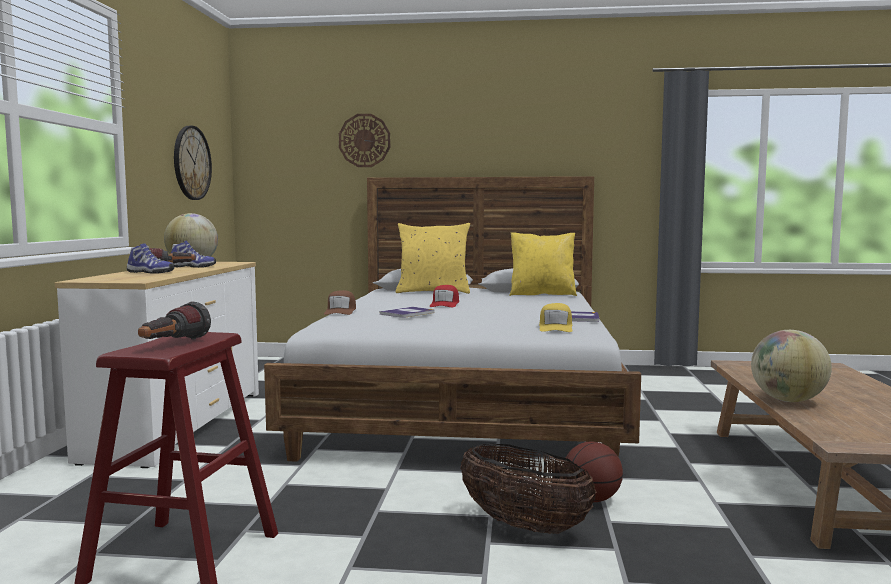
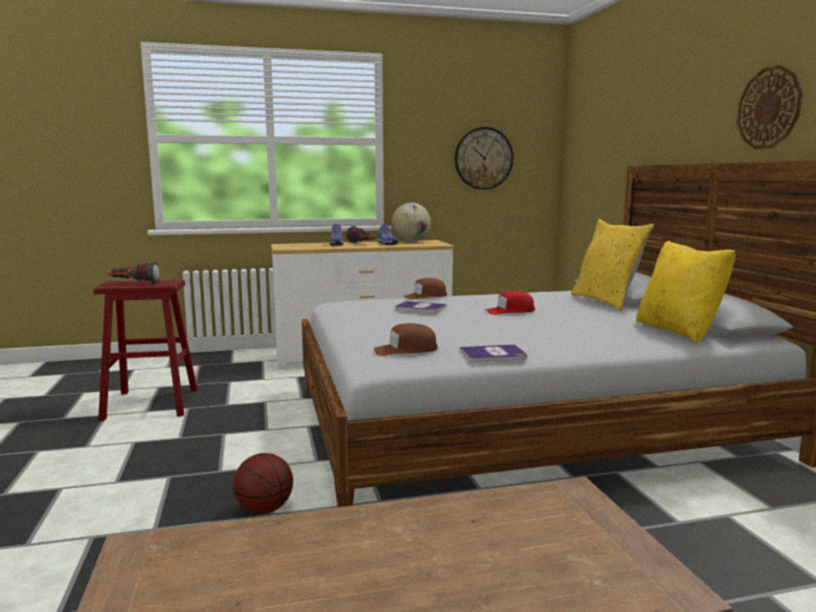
camera: 70 degrees right, 5 degrees up
(364, 140) = (637, 123): wall clock -> wall clock (769, 108)
(524, 526) = (200, 485): basket -> none
(556, 327) = (405, 350): yellow cap -> brown cap
(788, 400) = (344, 524): globe -> none

